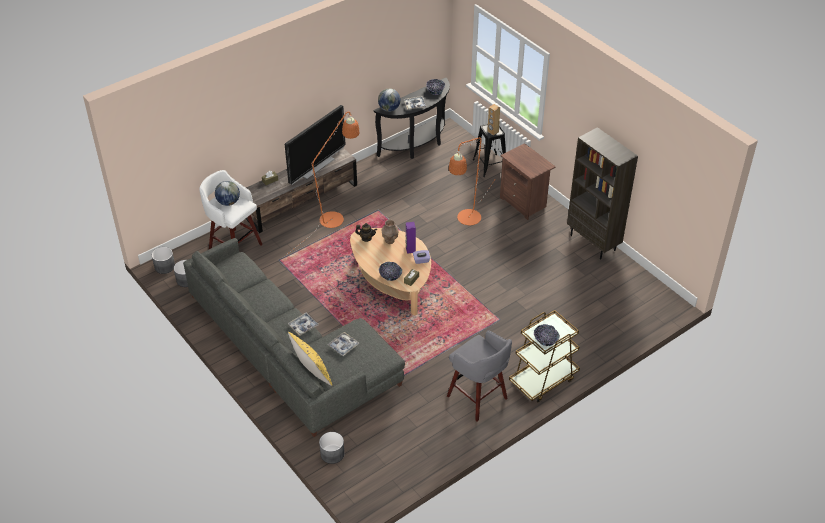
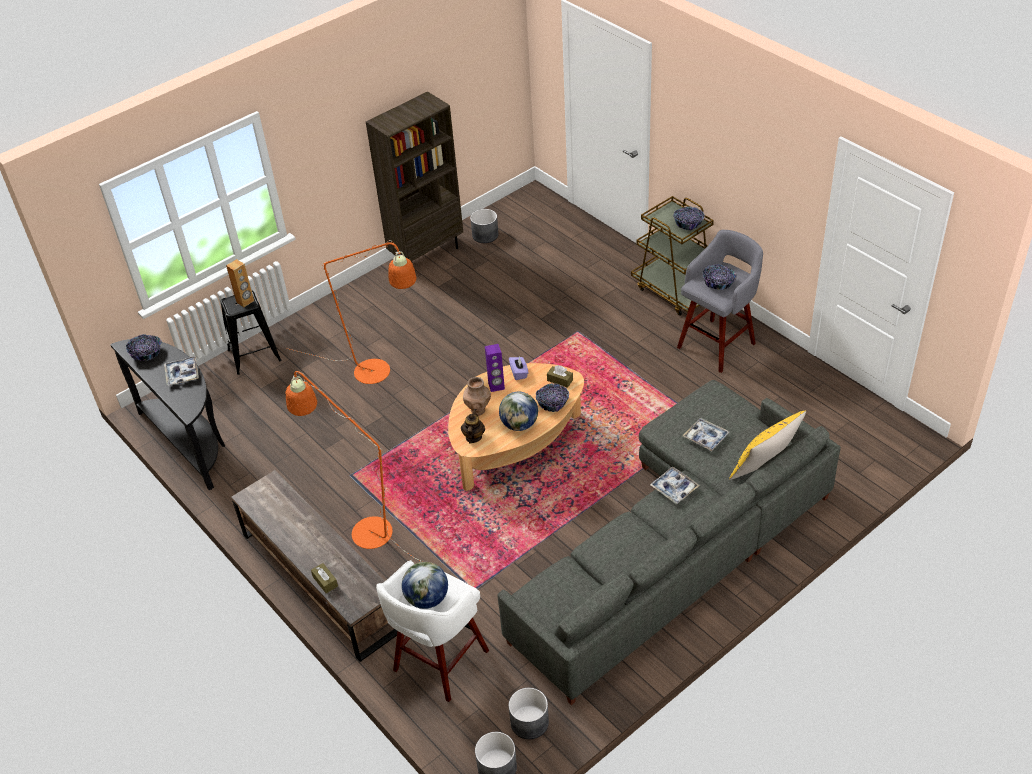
camera: 90 degrees left, 0 degrees up
(316, 166) = (290, 521): television -> none
(332, 454) = (849, 475): grey planter -> grey planter (485, 235)
(389, 109) = (188, 404): globe -> globe (519, 425)
(476, 352) = (718, 283): none -> bowl
(524, 203) = (343, 317): brown nightstand -> none

